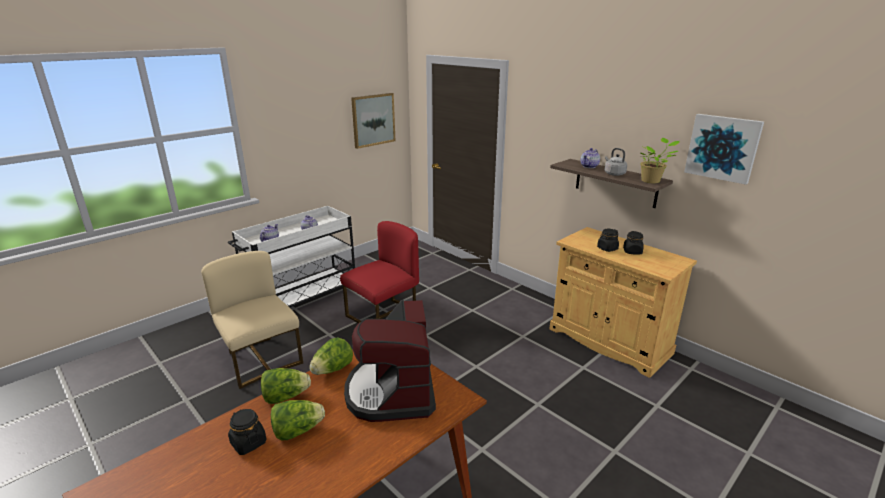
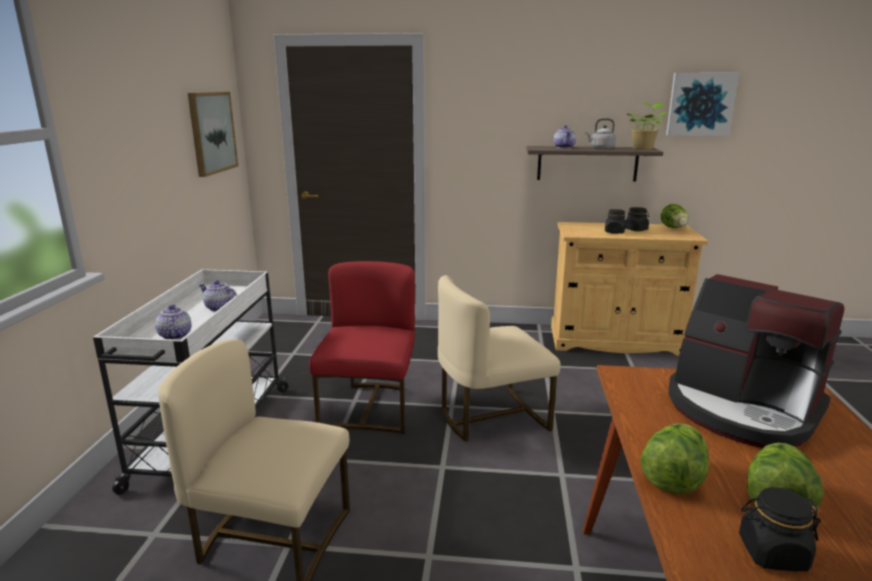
camera: 40 degrees left, 5 degrees down
(332, 370) = (643, 422): lettuce -> lettuce (674, 228)
(436, 352) = (491, 416): none -> beige chair

